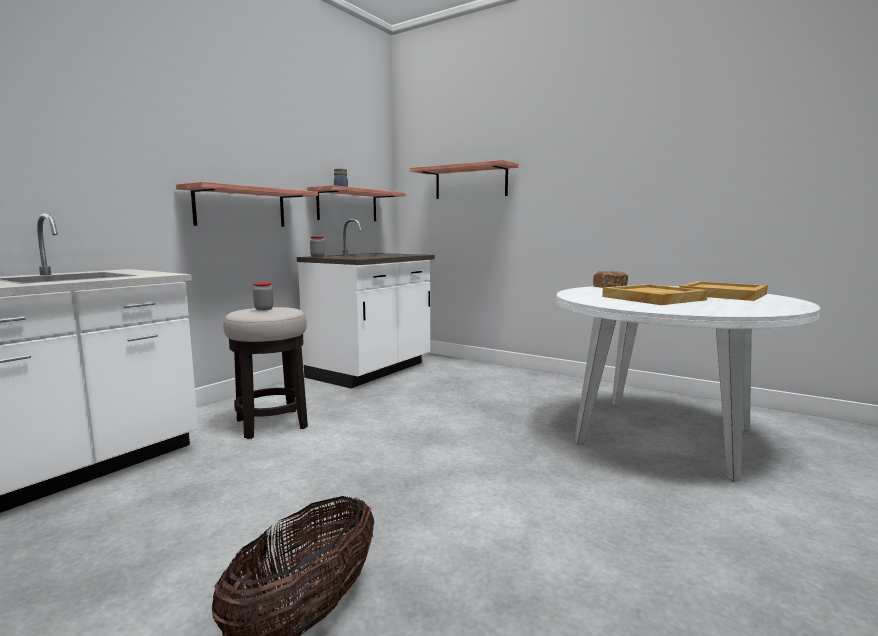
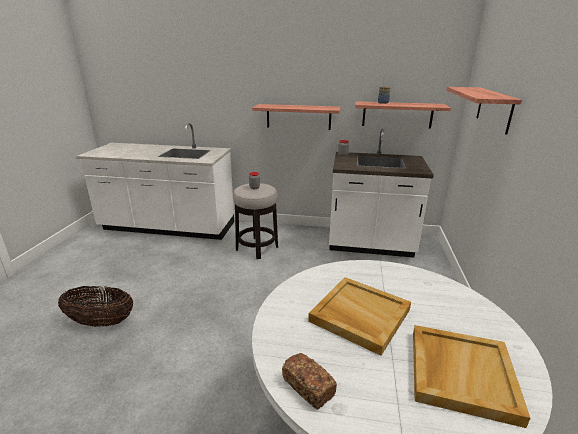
camera: 65 degrees right, 15 degrees up
(610, 287) = (439, 283): bread -> bread (308, 387)

